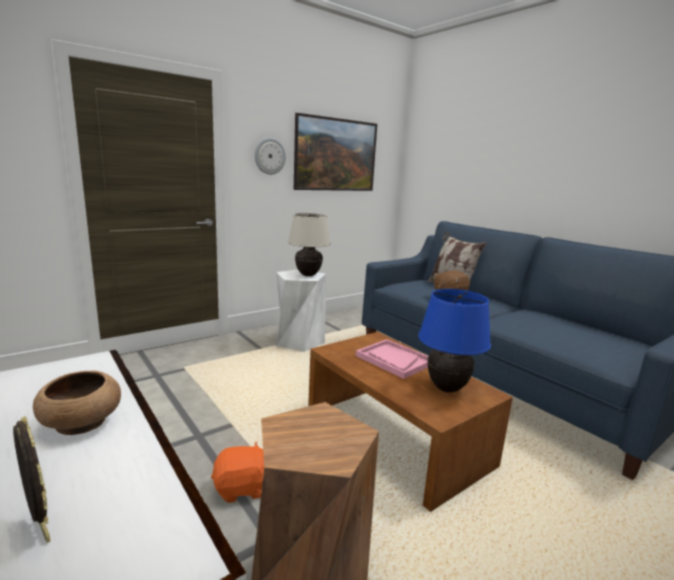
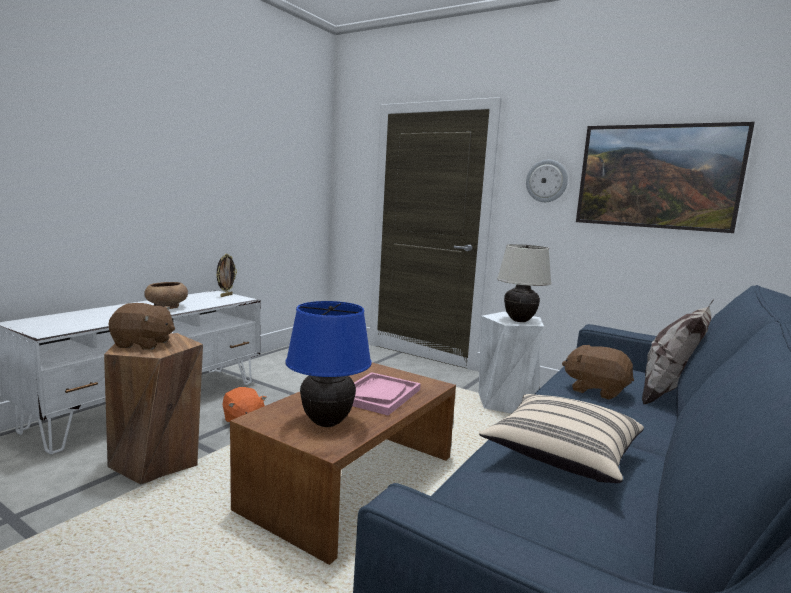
camera: 70 degrees right, 5 degrees down
(40, 529) = (82, 314): picture frame -> picture frame (226, 295)
(314, 444) = (143, 344): none -> brown plush toy
(541, 324) = (561, 455): none -> beige pillow

